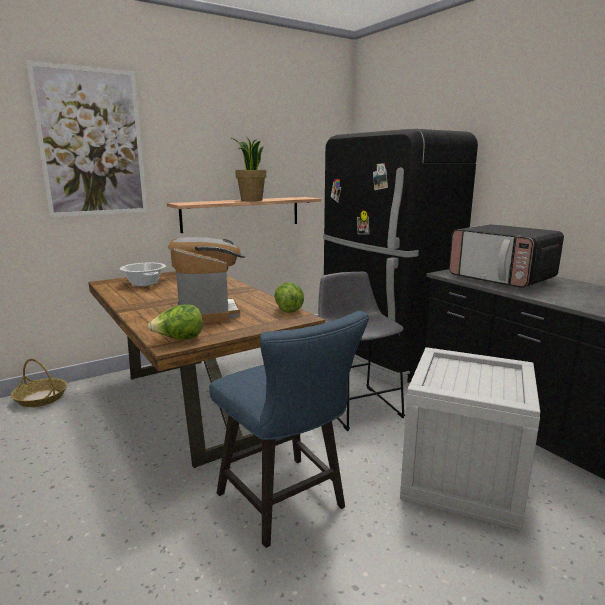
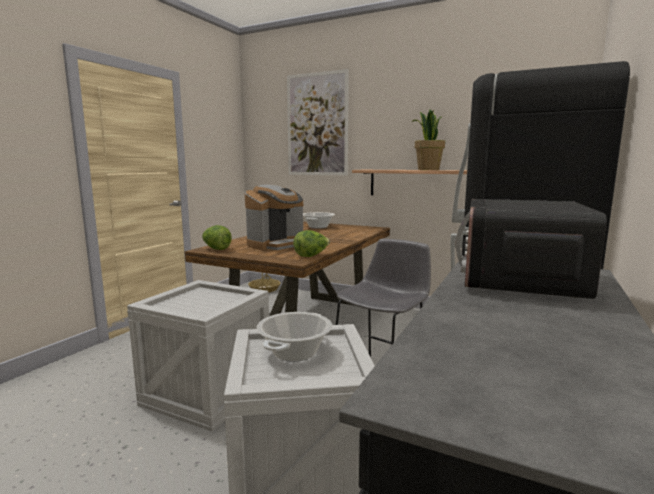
camera: 60 degrees right, 5 degrees down
(287, 504) = (206, 393): blue chair -> crate
(462, 378) = (295, 352): none -> cooking pot

